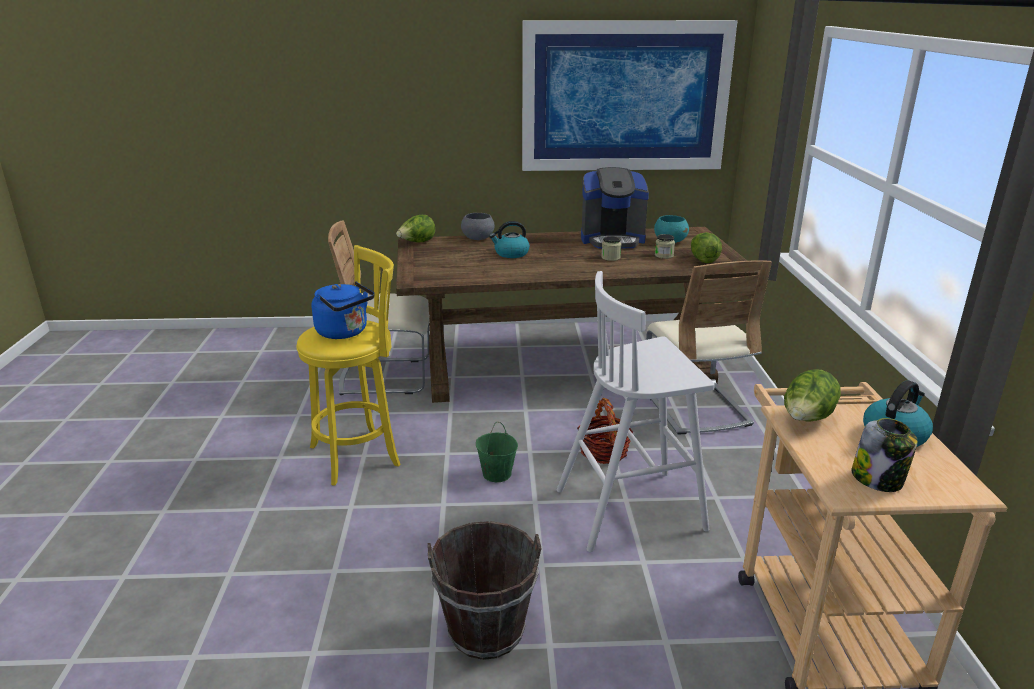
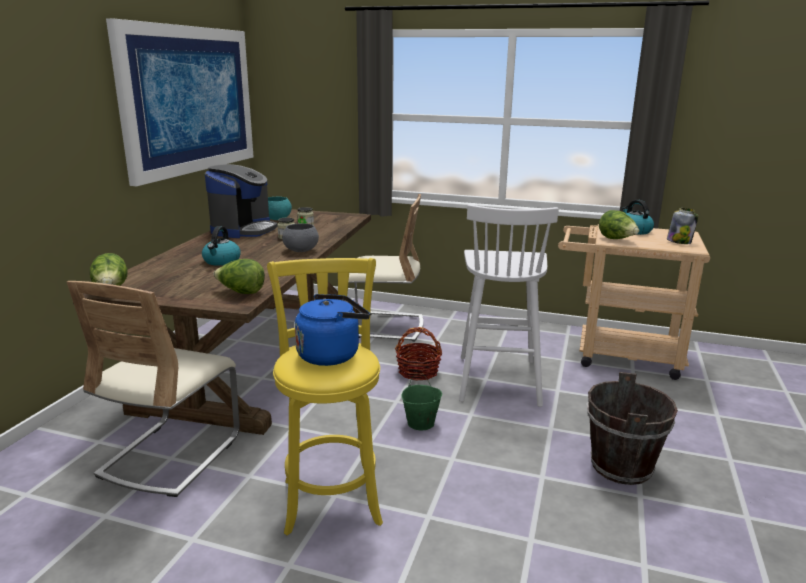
camera: 70 degrees left, 5 degrees down
(477, 238) = (151, 266): grey bowl -> grey bowl (301, 250)
(703, 260) = (330, 219): lettuce -> lettuce (241, 292)

